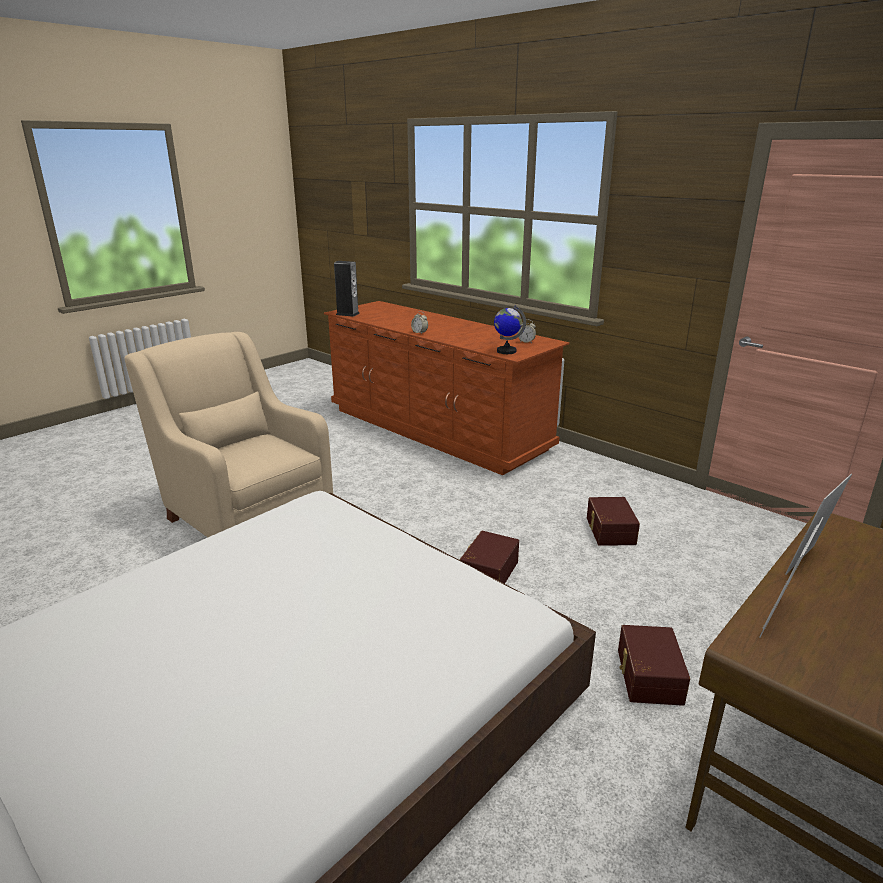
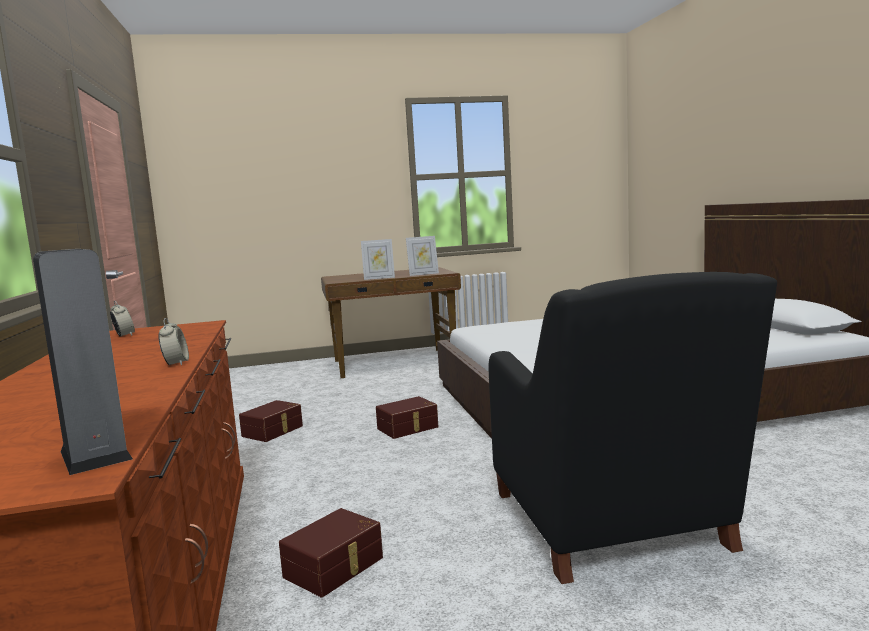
camera: 145 degrees left, 15 degrees down
(246, 515) = (611, 525): beige armchair -> black armchair
(506, 351) = (192, 328): globe -> none
(647, 676) = (401, 385): brown storage box -> brown storage box (335, 567)

